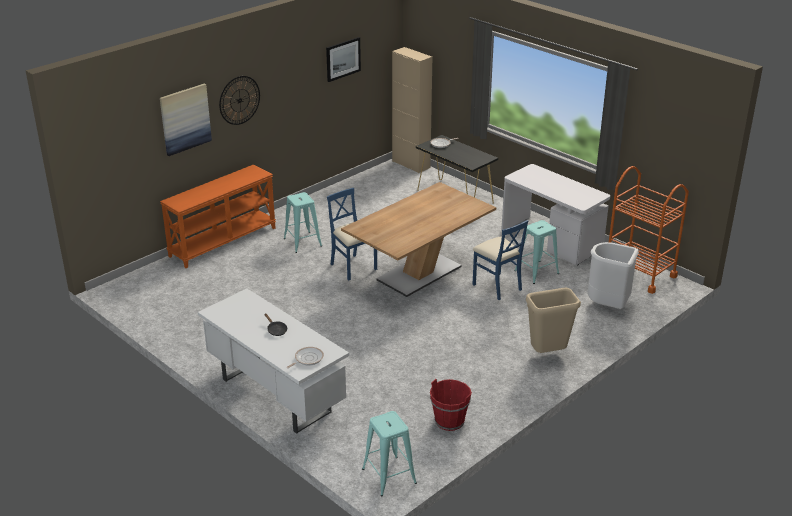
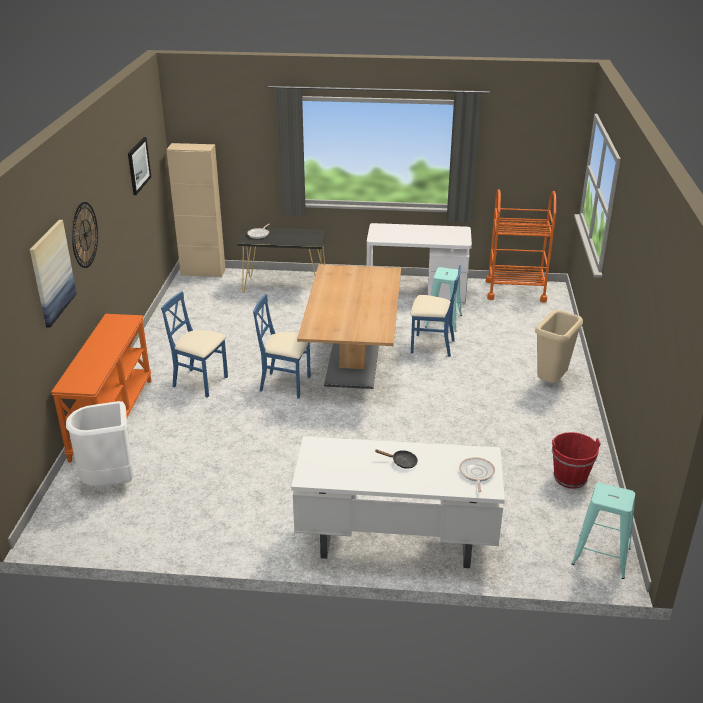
camera: 40 degrees left, 0 degrees up
(302, 242) = (200, 382): turquoise stool -> blue chair
(608, 305) = (532, 324): white trash can -> white trash can (110, 482)

